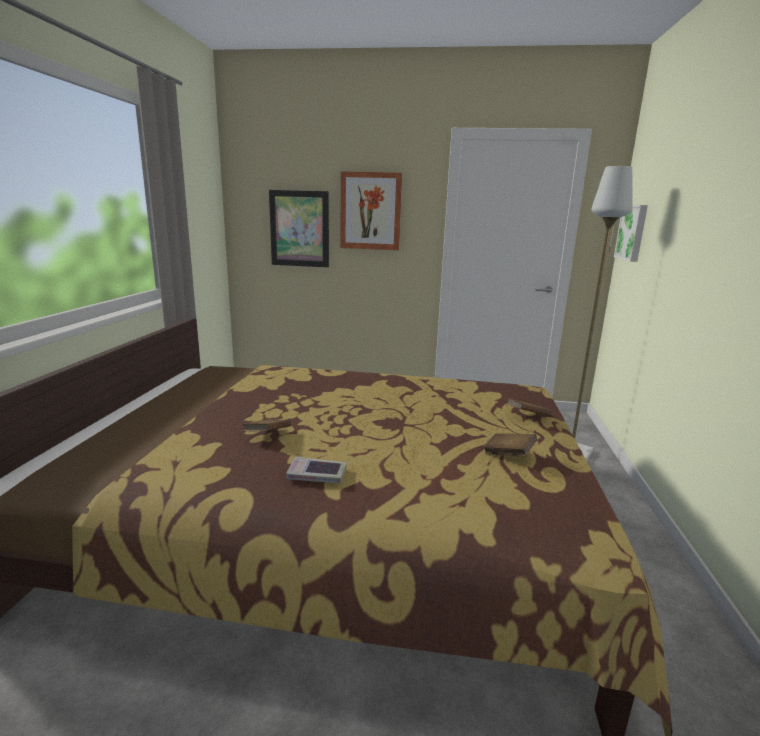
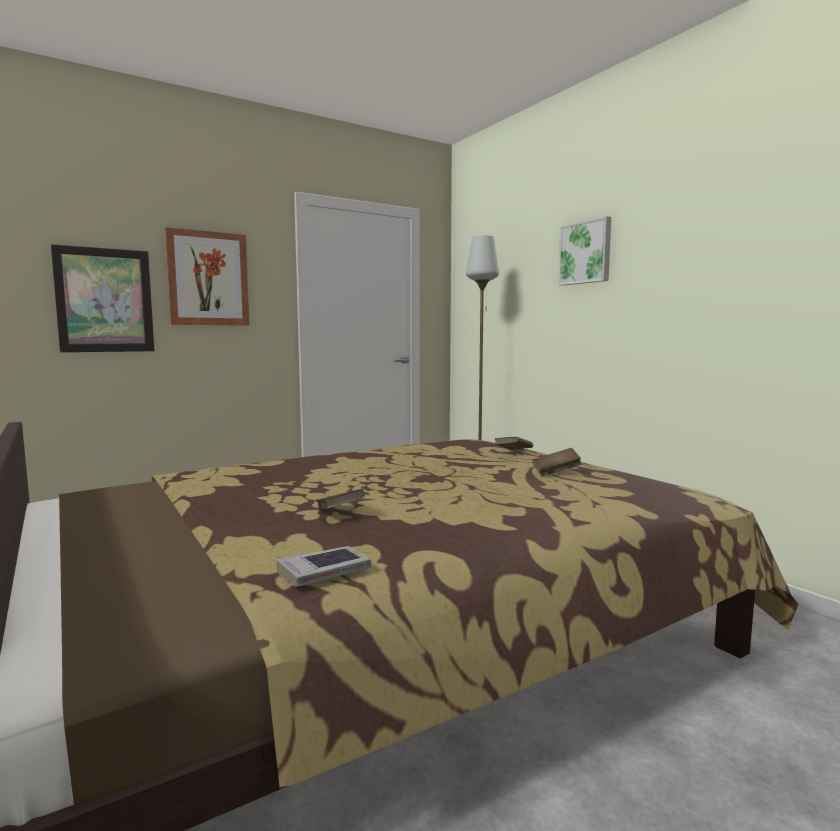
camera: 40 degrees left, 10 degrees down
(317, 475) = (461, 522): book -> book (324, 573)
(632, 233) = (475, 300): picture -> picture (585, 253)

